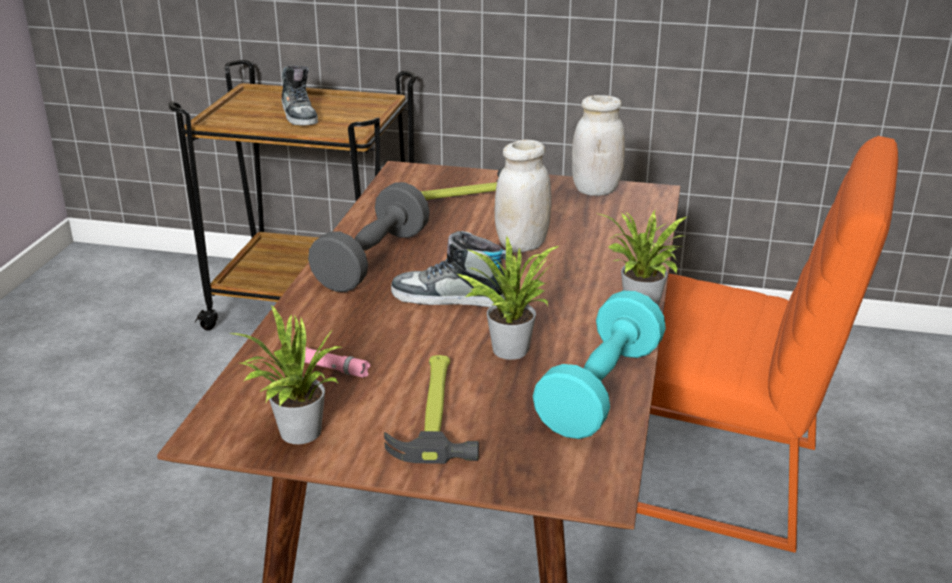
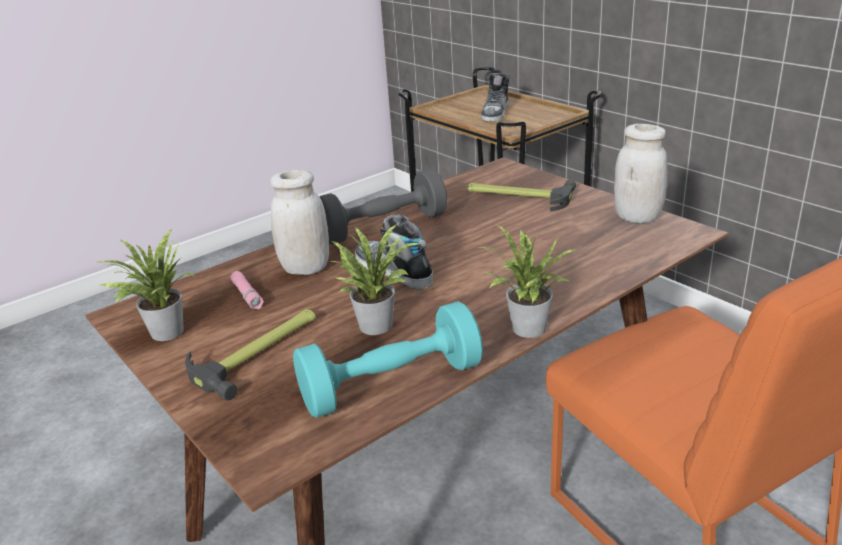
camera: 40 degrees right, 0 degrees up
(522, 245) = (507, 246): white jar -> white jar (305, 268)

